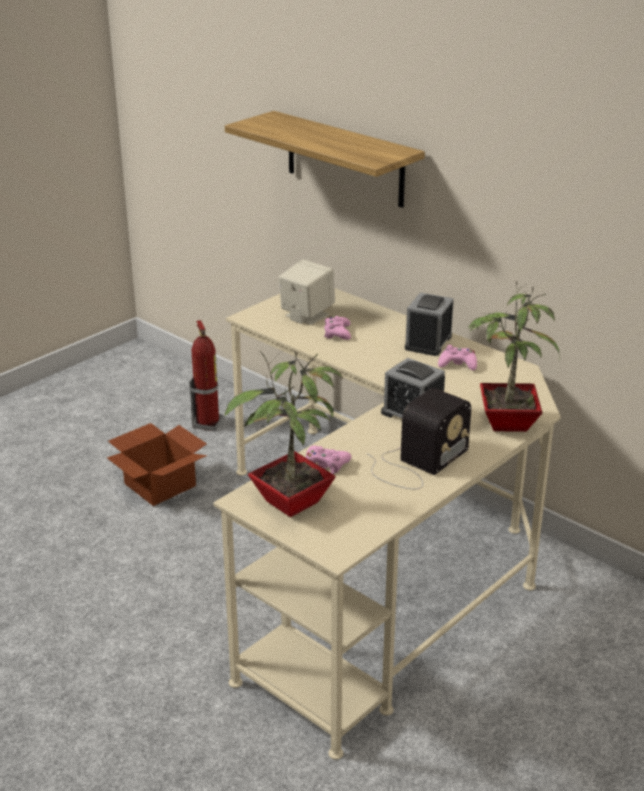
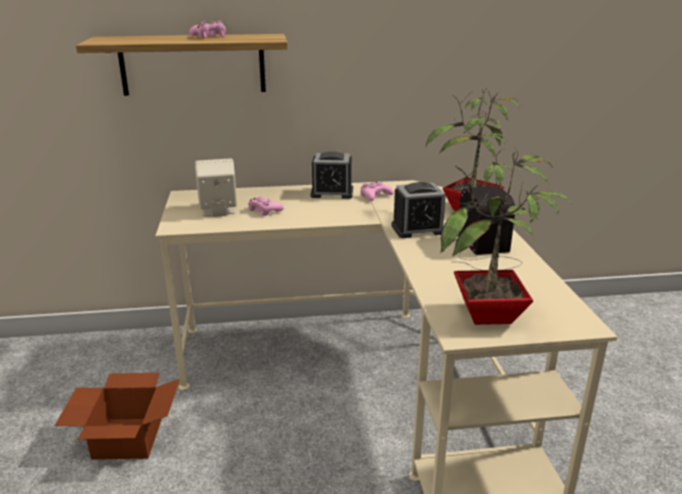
camera: 50 degrees left, 5 degrees down
(208, 423) = (97, 370): fire extinguisher -> none
(326, 464) = (446, 281): pink game controller -> pink game controller (210, 36)
(428, 342) = (332, 193): alarm clock -> alarm clock turned 60 degrees counterclockwise

